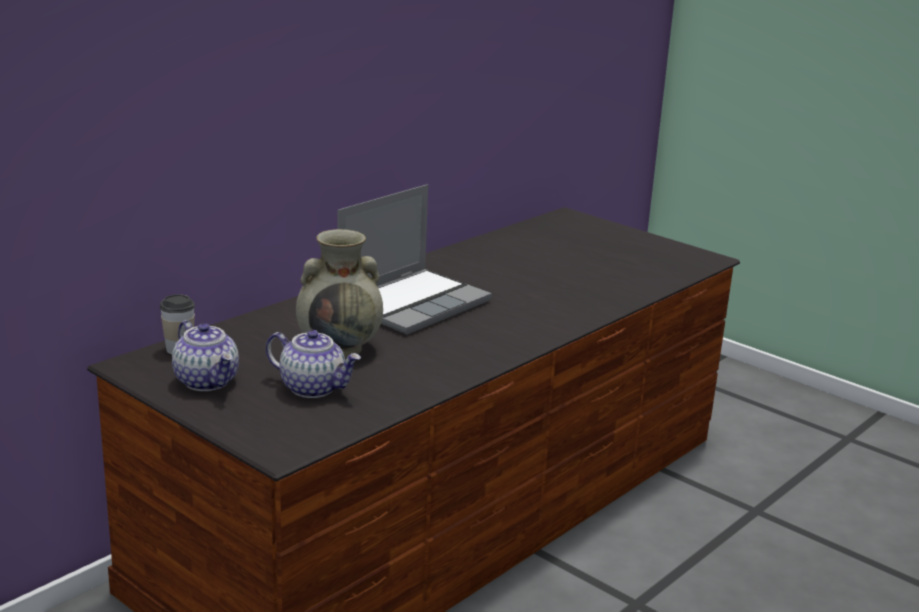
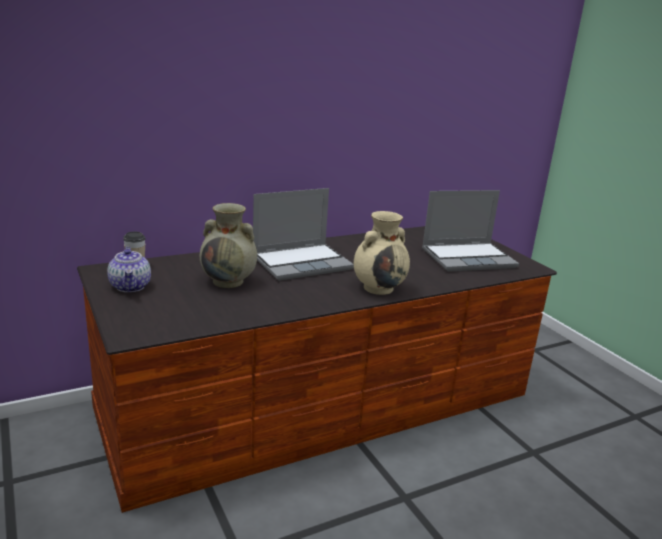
camera: 20 degrees right, 0 degrees up
(313, 388) = (188, 302): teapot -> none
(546, 321) = (379, 288): none -> beige vase
(622, 259) = (468, 258): none -> laptop

